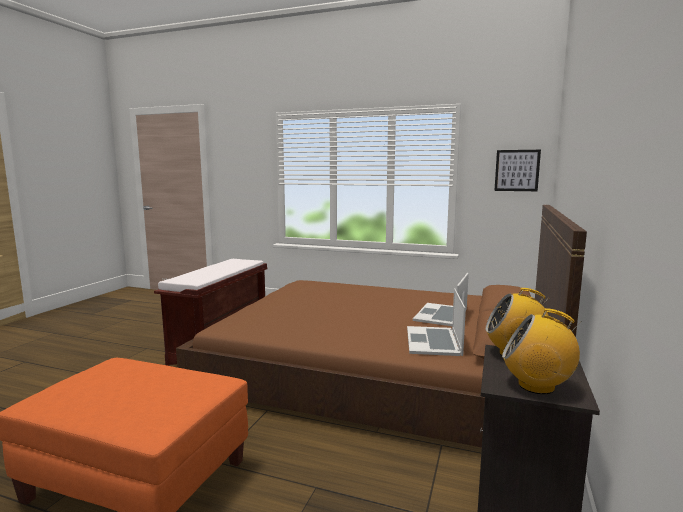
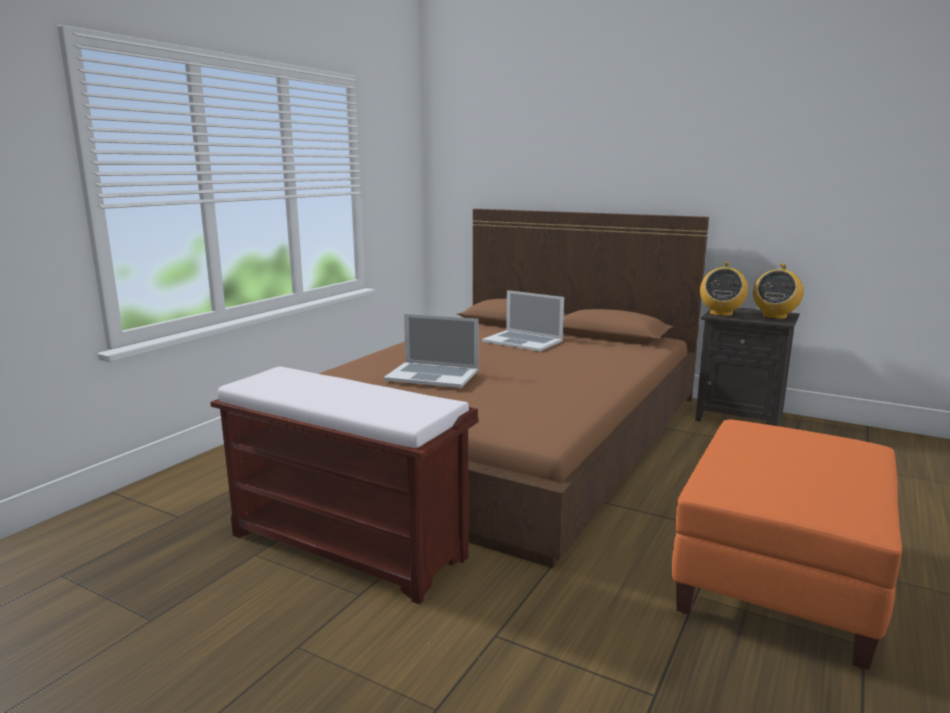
camera: 80 degrees left, 5 degrees up
(433, 341) = (604, 351): laptop -> laptop (432, 375)
(517, 170) = (403, 171): picture -> none

